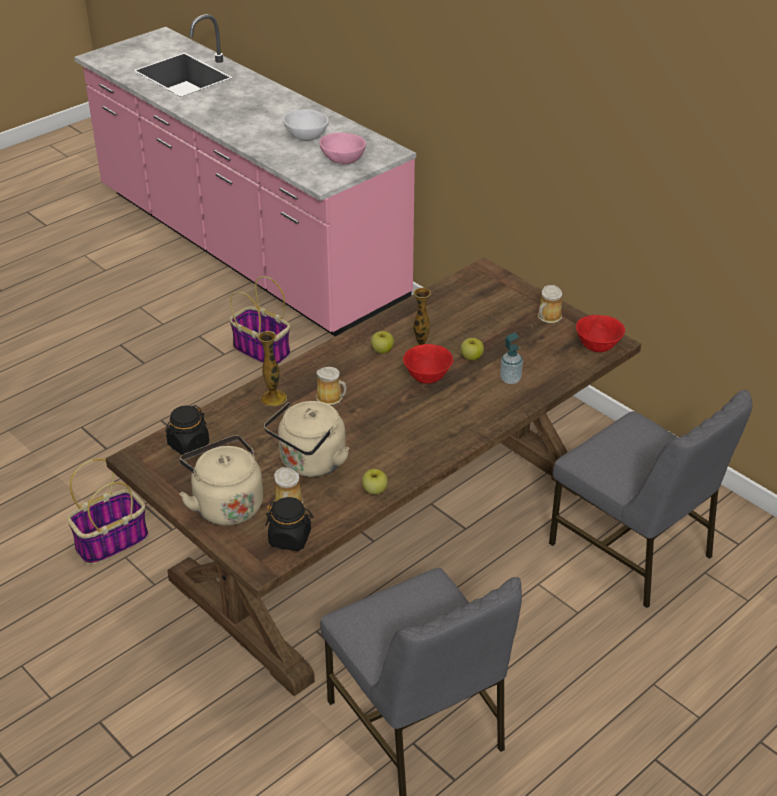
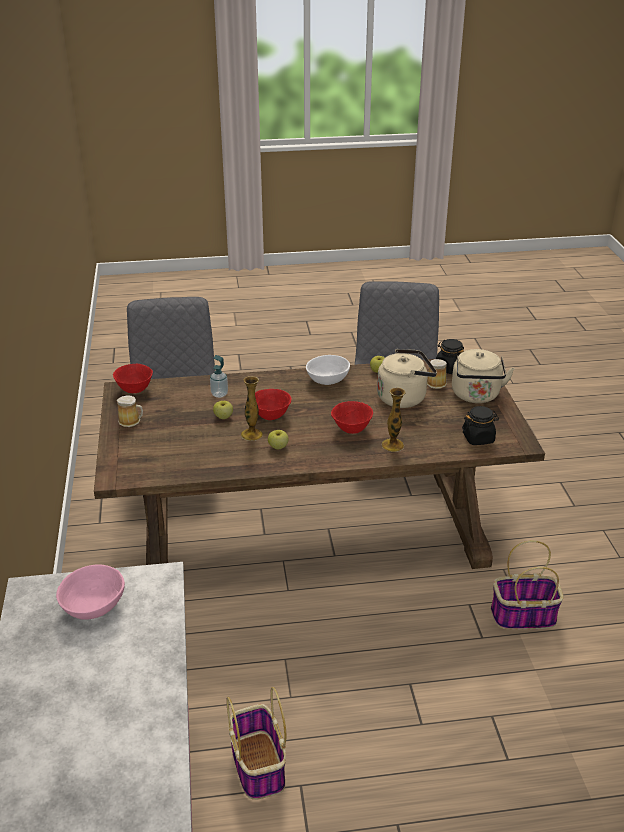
camera: 145 degrees left, 5 degrees down
(305, 136) = (80, 678): white bowl -> white bowl (328, 380)
(331, 398) = (351, 429): mug -> red bowl

